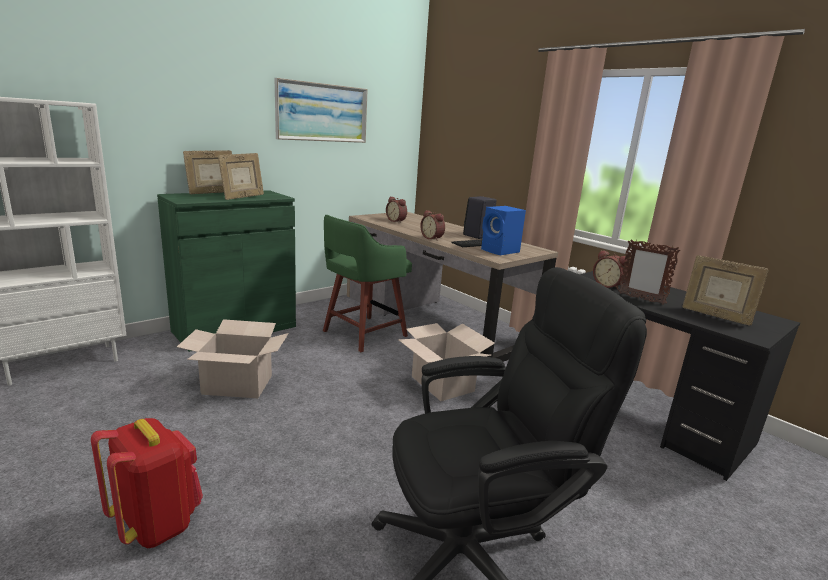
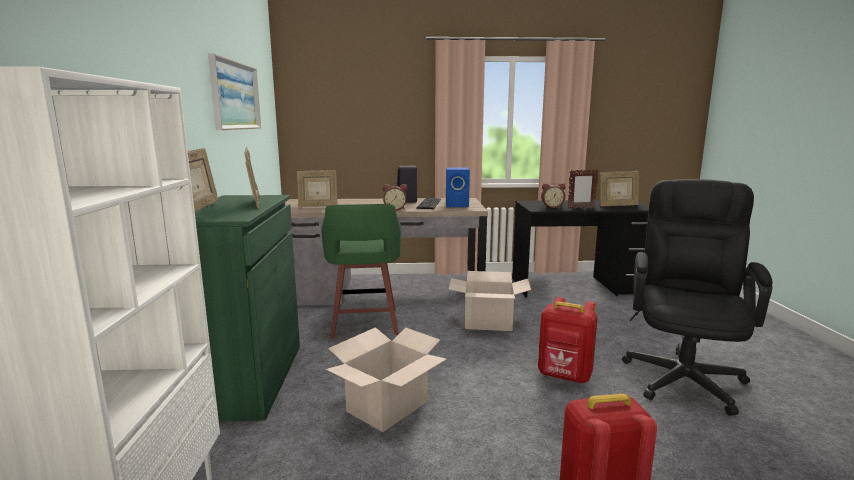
camera: 50 degrees left, 5 degrees down
(372, 456) = (564, 376): none -> red backpack
(396, 221) = (318, 206): alarm clock -> picture frame

